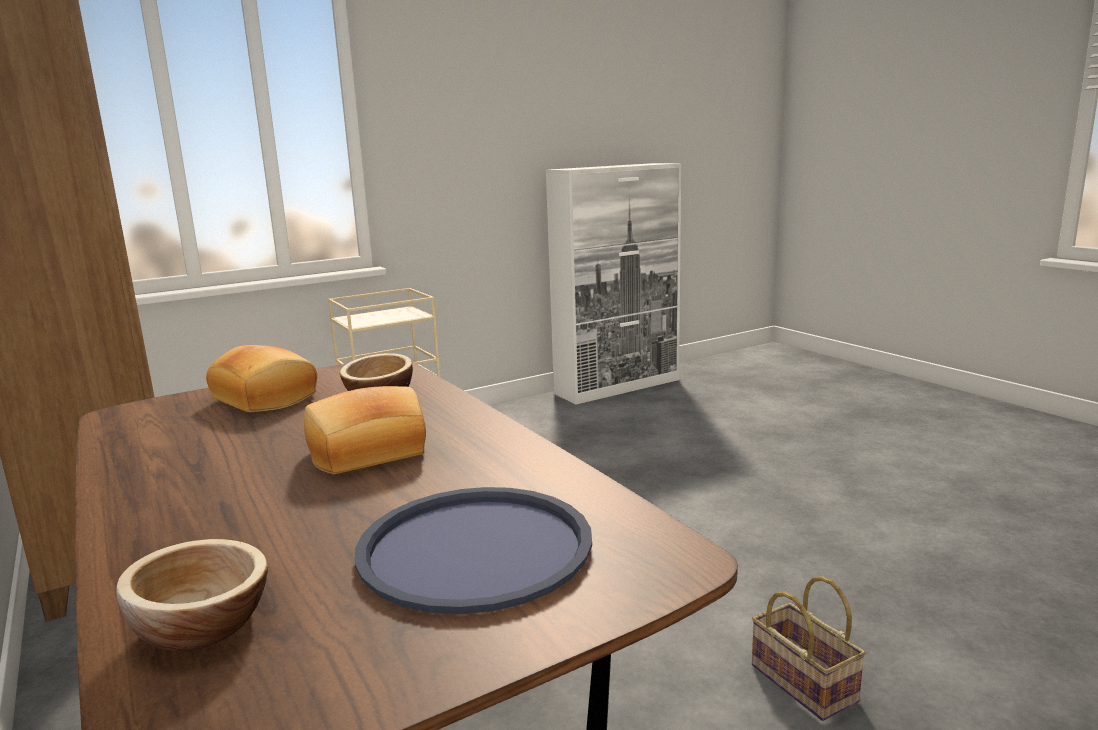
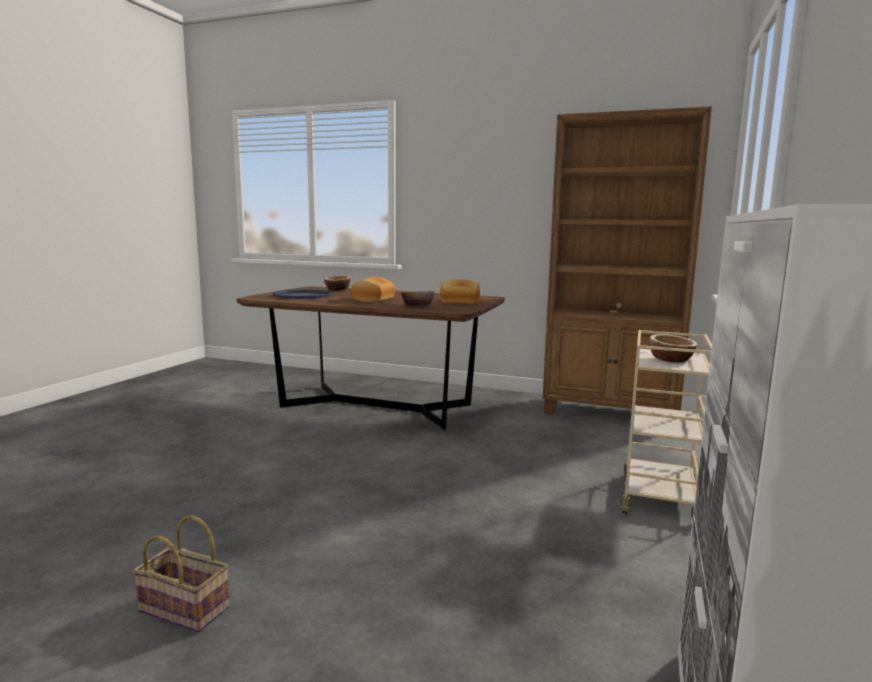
camera: 140 degrees right, 5 degrees down
(386, 316) = (671, 359): none -> bowl
(800, 682) = (225, 454): basket -> basket (187, 609)

